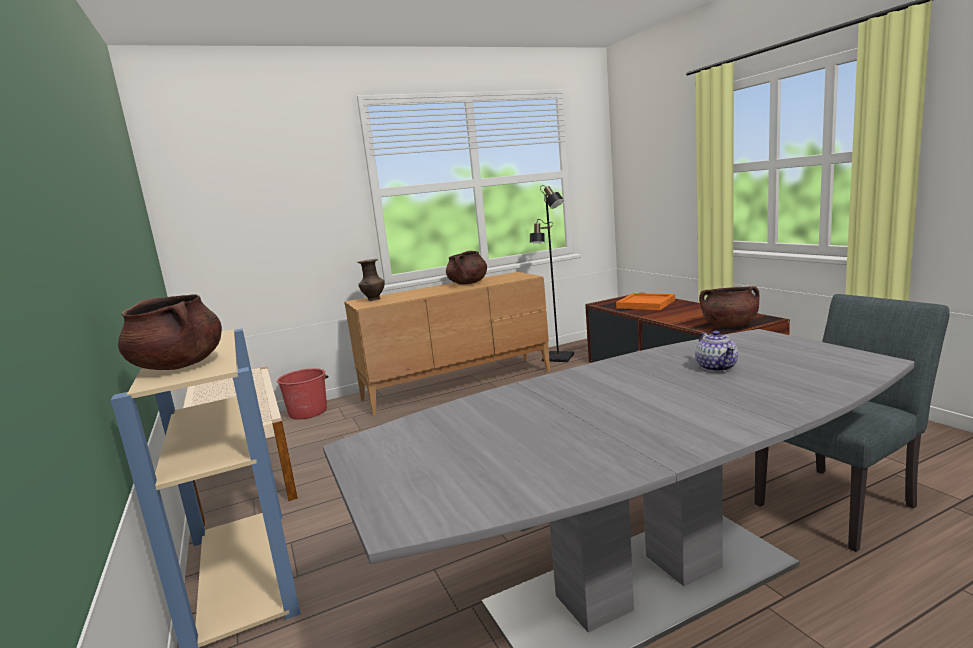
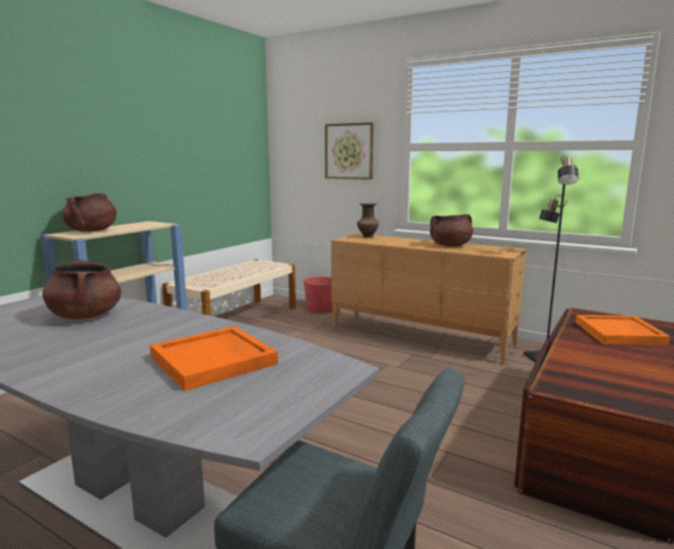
camera: 55 degrees right, 0 degrees up
(299, 205) = (349, 151): none -> picture
(716, 367) = (214, 360): teapot -> orange tray
(729, 325) = (587, 391): brown cooking pot -> brown cooking pot (85, 316)

